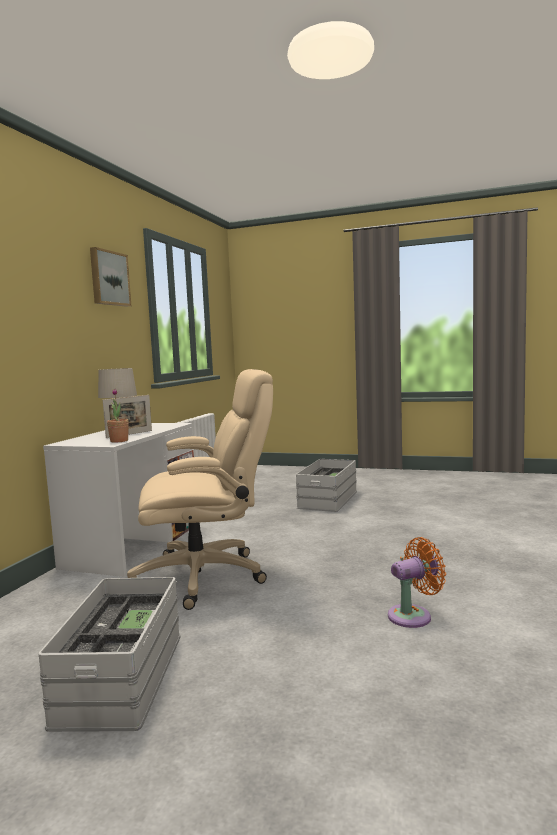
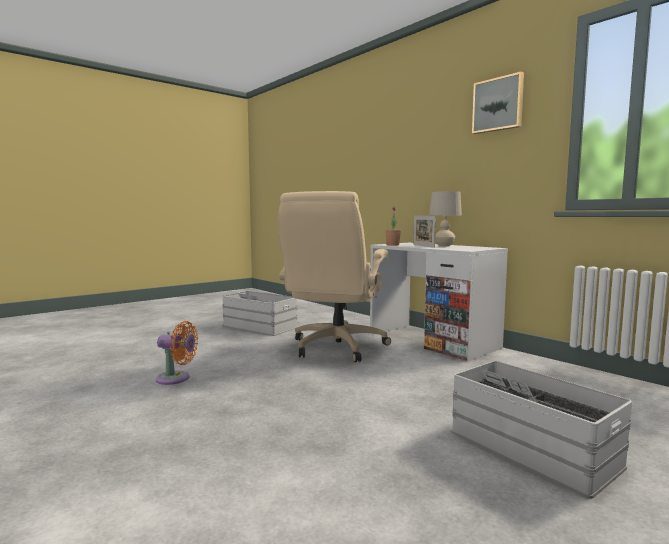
camera: 120 degrees right, 0 degrees up
(413, 615) = (176, 378): orange fan -> orange fan turned 90 degrees counterclockwise

